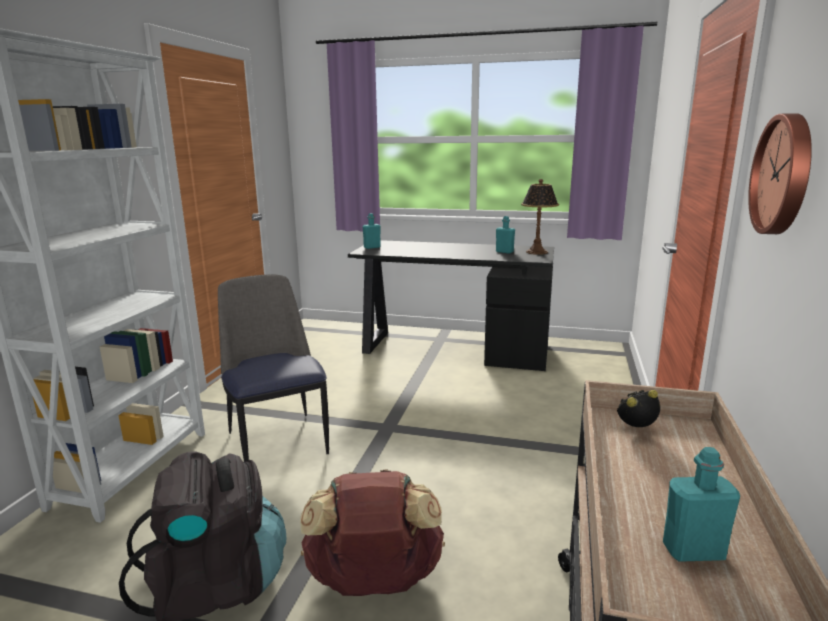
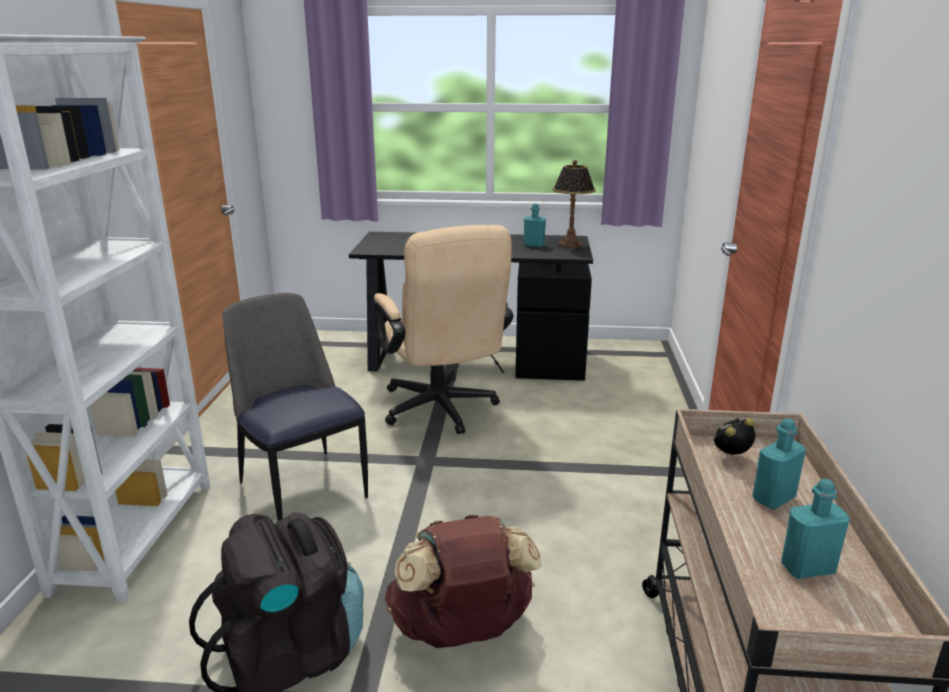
camera: 10 degrees left, 5 degrees up
(372, 247) = (374, 243): turquoise bottle -> turquoise bottle (773, 498)
(413, 388) = (442, 411): none -> beige office chair
(785, 175) = (870, 210): wall clock -> none

